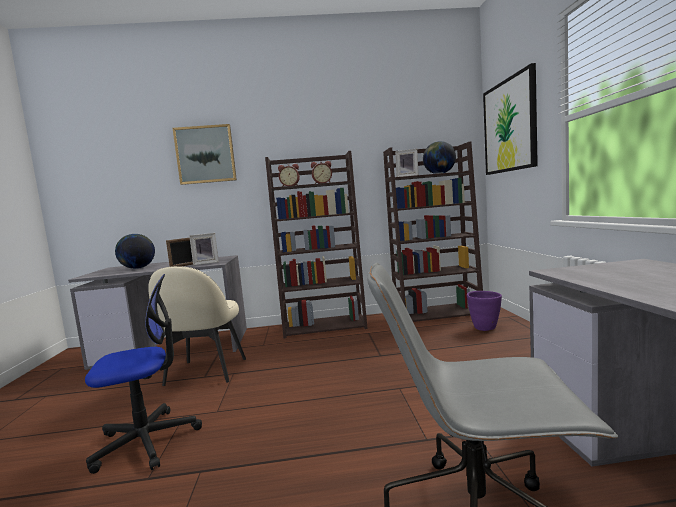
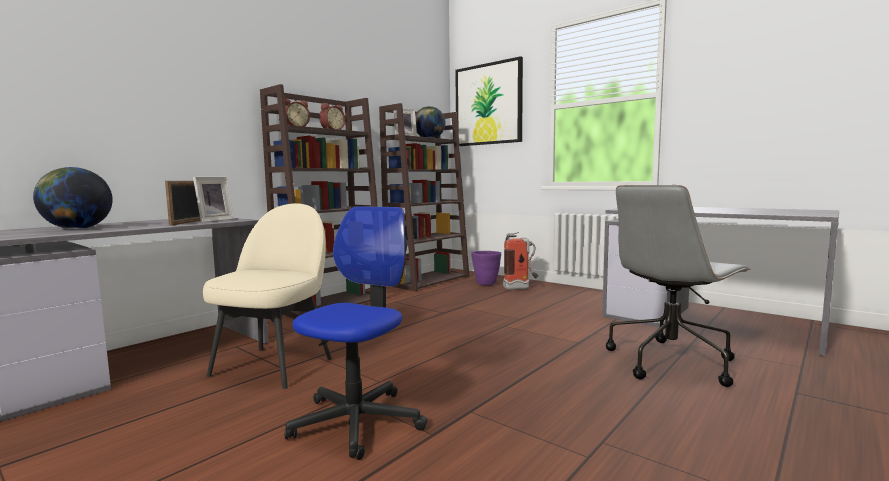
camera: 45 degrees left, 0 degrees up
(205, 154) = (168, 60): picture -> none
(205, 373) = (274, 365): beige chair -> beige chair turned 120 degrees counterclockwise
(511, 342) = (521, 288): none -> fire extinguisher

